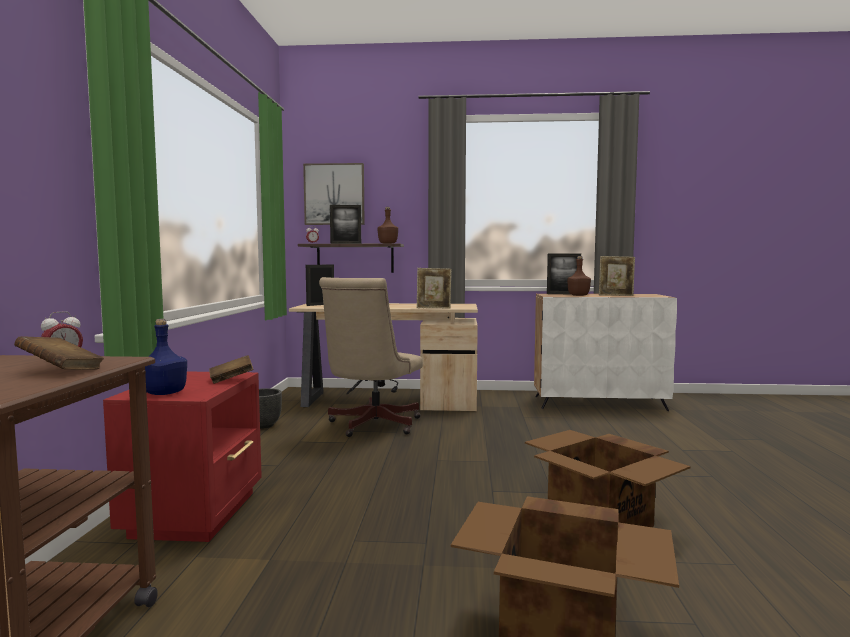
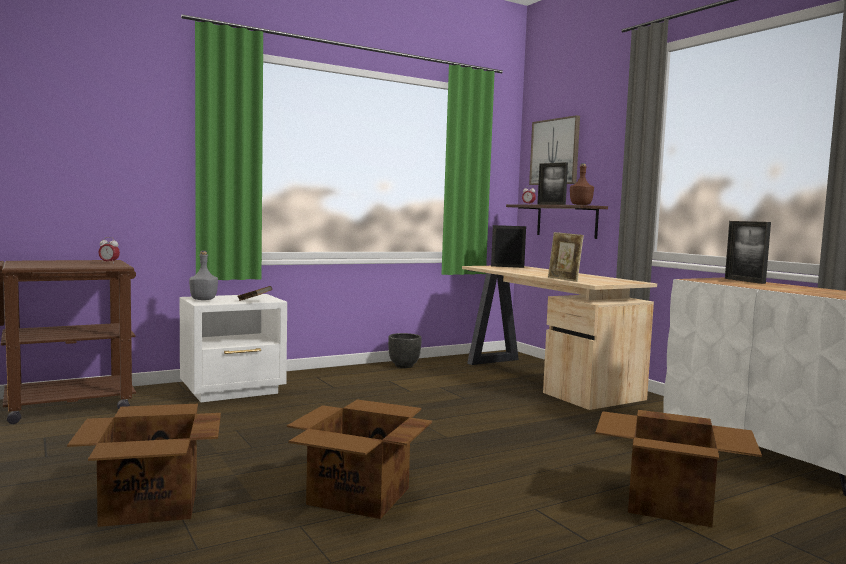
camera: 55 degrees right, 0 degrees up
(61, 371) = (79, 265): brown book -> none
(164, 393) = (203, 299): blue bottle -> grey bottle
(197, 513) = (234, 391): red nightstand -> white nightstand
(371, 426) = (463, 388): beige office chair -> none
(578, 295) = (738, 283): brown bottle -> none
(616, 295) = (793, 289): picture frame -> none
(663, 443) = (670, 504): none -> cardboard box

